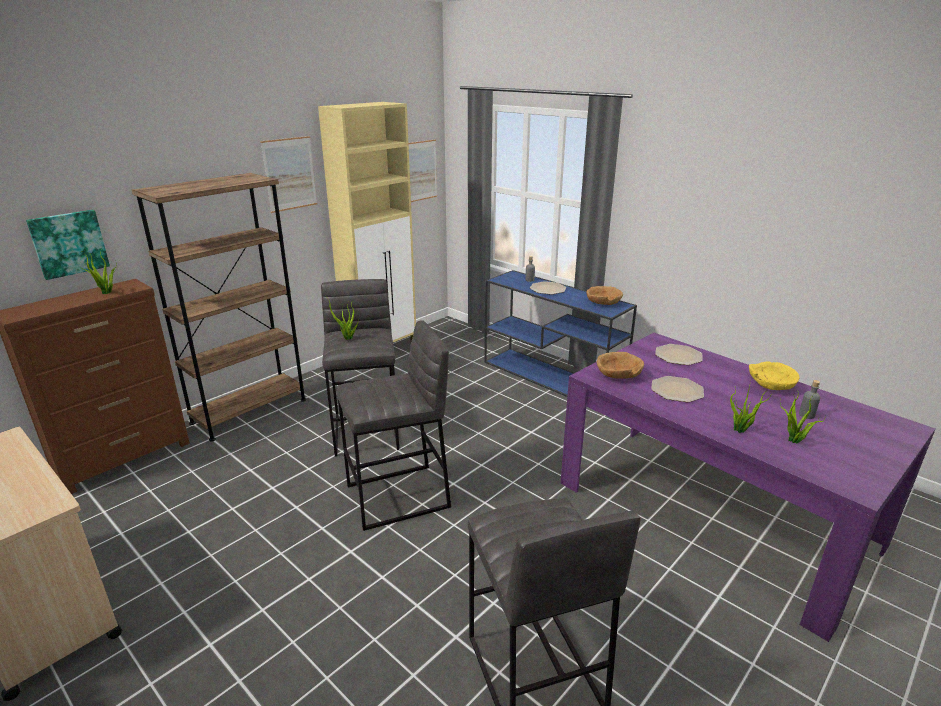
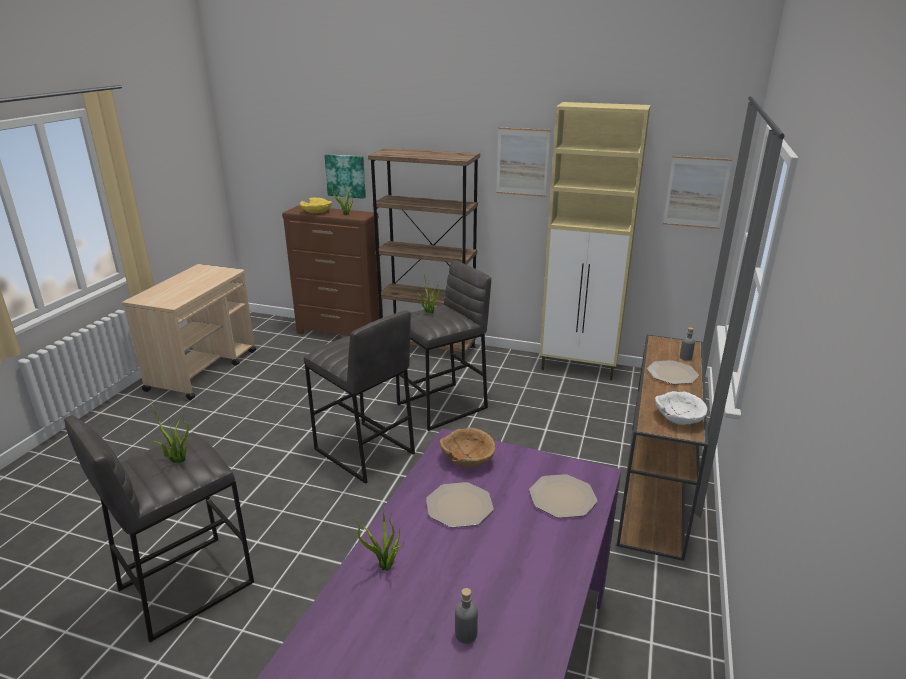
camera: 65 degrees right, 0 degrees up
(553, 377) = (654, 488): blue console table -> brown console table
(603, 303) = (678, 417): brown bowl -> white bowl
(770, 385) = (539, 593): yellow bowl -> yellow bowl (317, 212)
(794, 441) = (381, 619): potted plant -> potted plant (177, 460)

